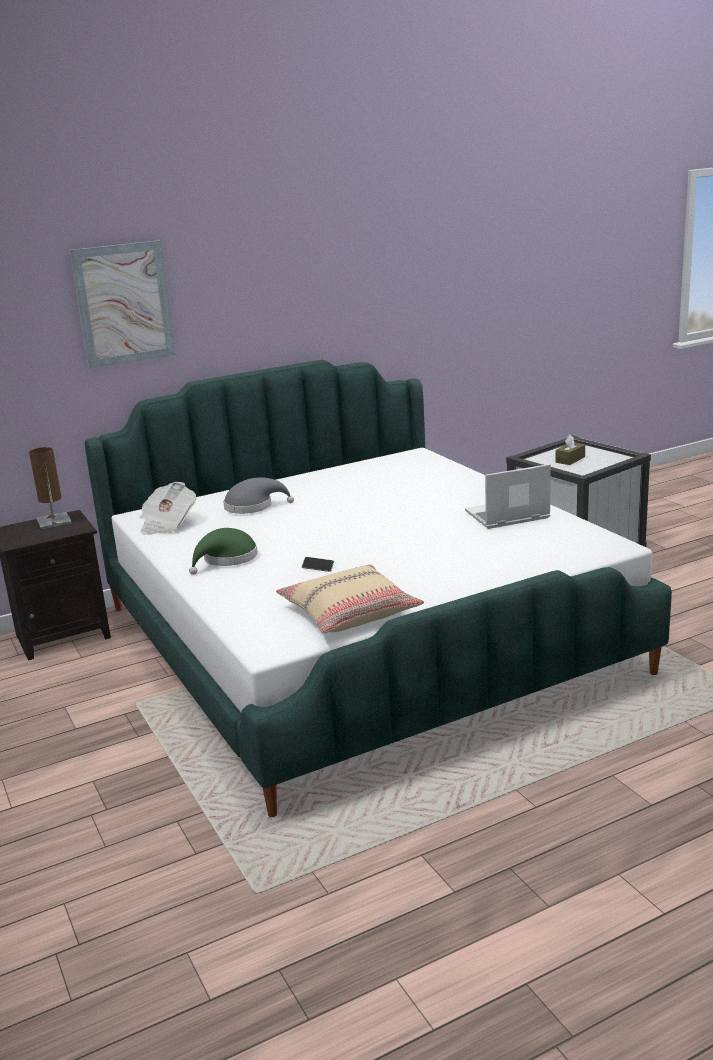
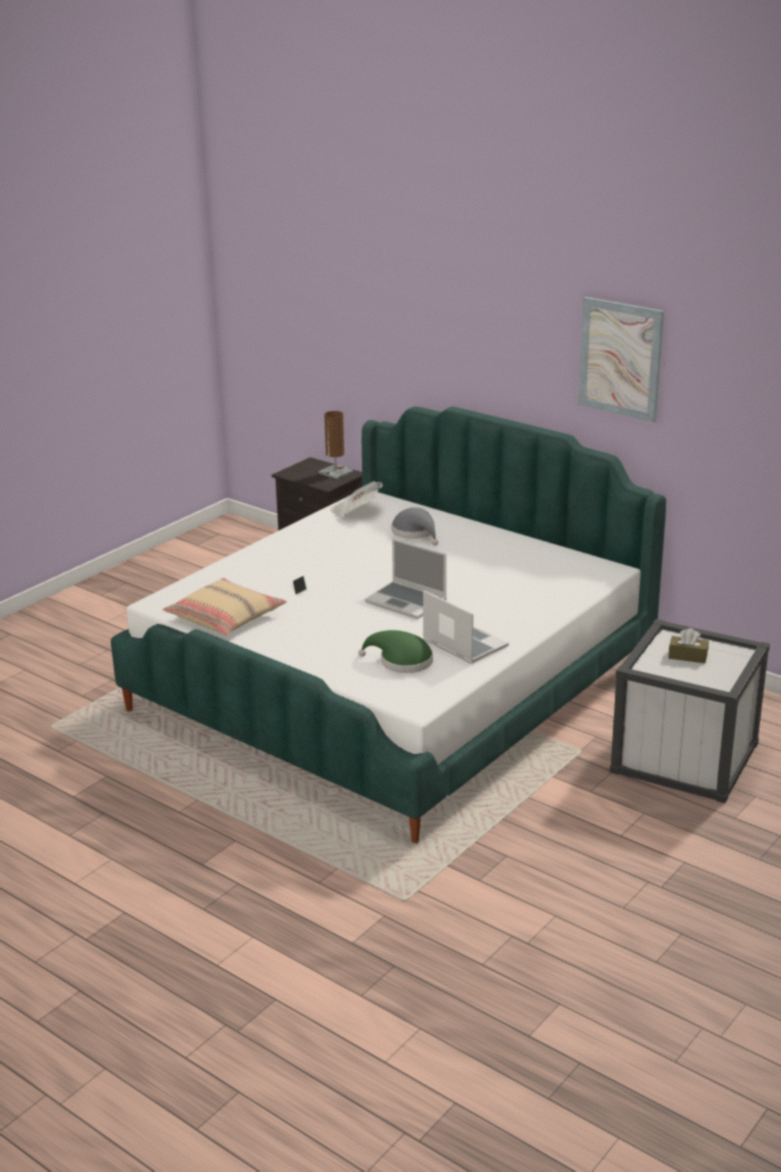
camera: 65 degrees right, 5 degrees up
(124, 304) = (419, 321): picture -> picture (620, 358)
(227, 559) = (299, 551): green hat -> green hat (401, 661)
(400, 526) = (407, 601): none -> laptop

